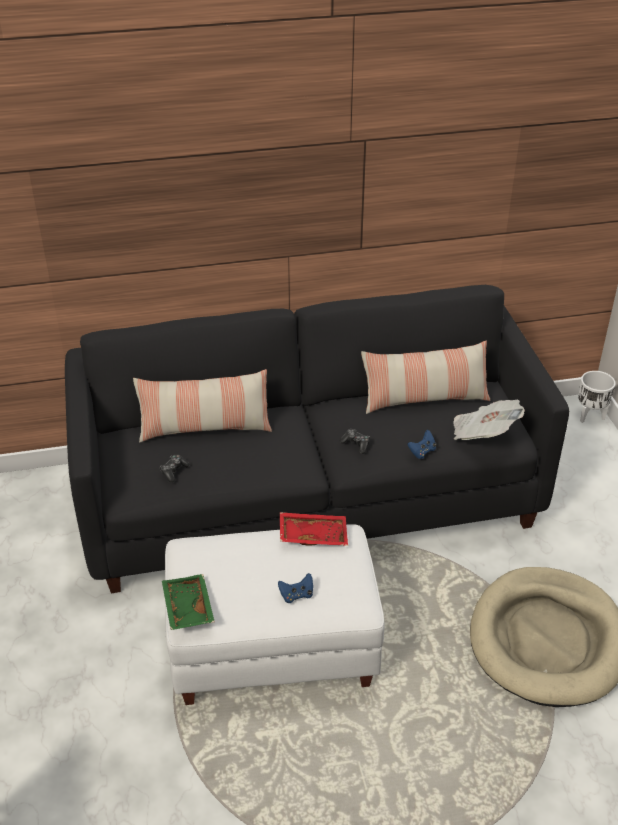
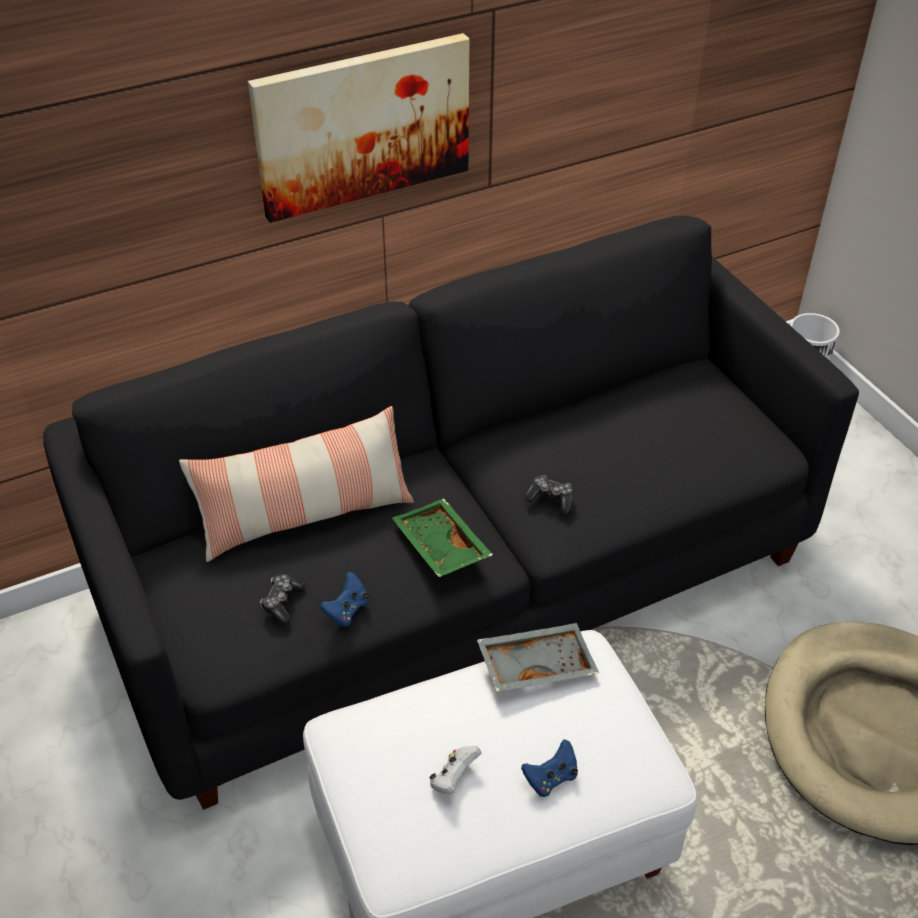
camera: 15 degrees left, 5 degrees up
(186, 608) = (383, 845): green tray -> green tray (439, 547)
(240, 583) = (453, 778): none -> white game controller
(277, 199) = (362, 125): none -> picture
(313, 535) = (536, 664): red tray -> grey tray
(422, 452) = (653, 492): blue game controller -> blue game controller (347, 610)
(424, 398) = (621, 405): pillow -> none
(483, 433) = (729, 446): newspaper -> none

